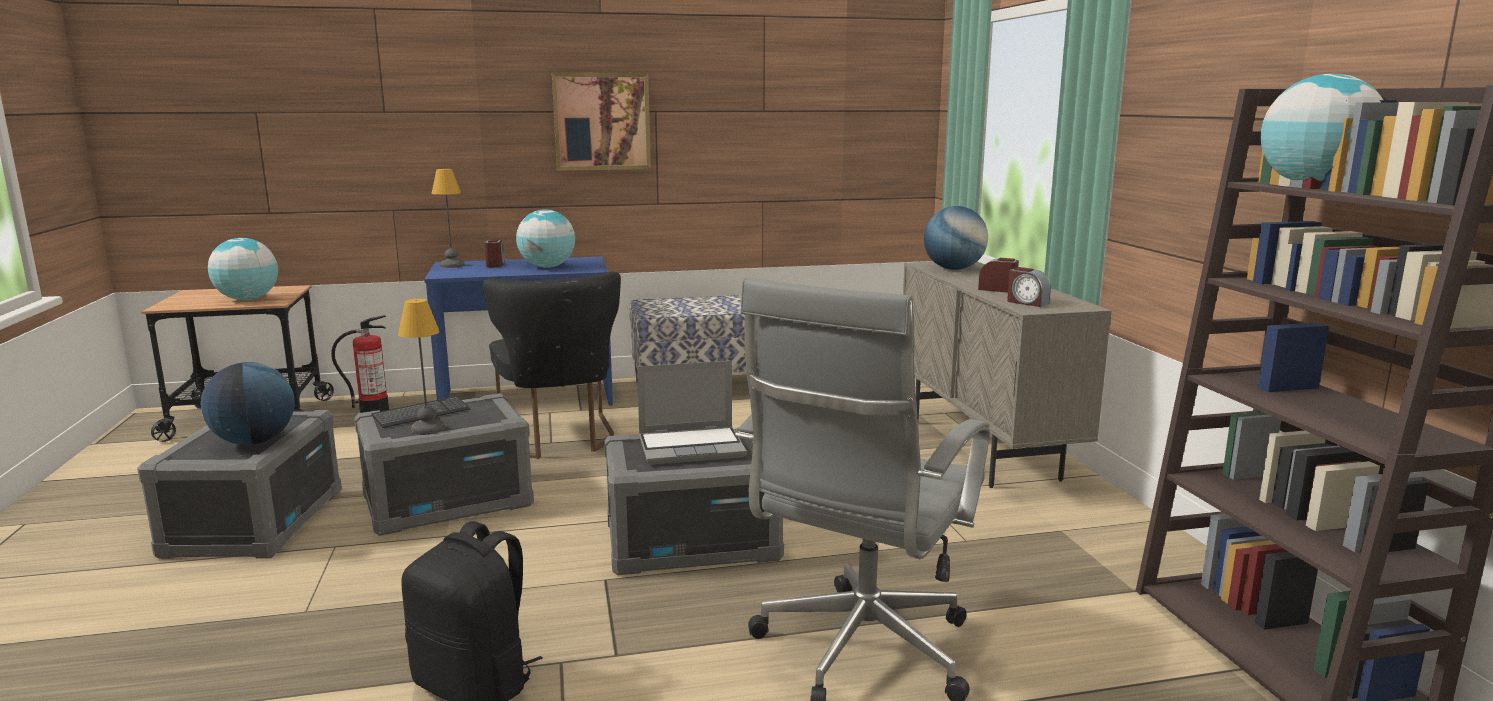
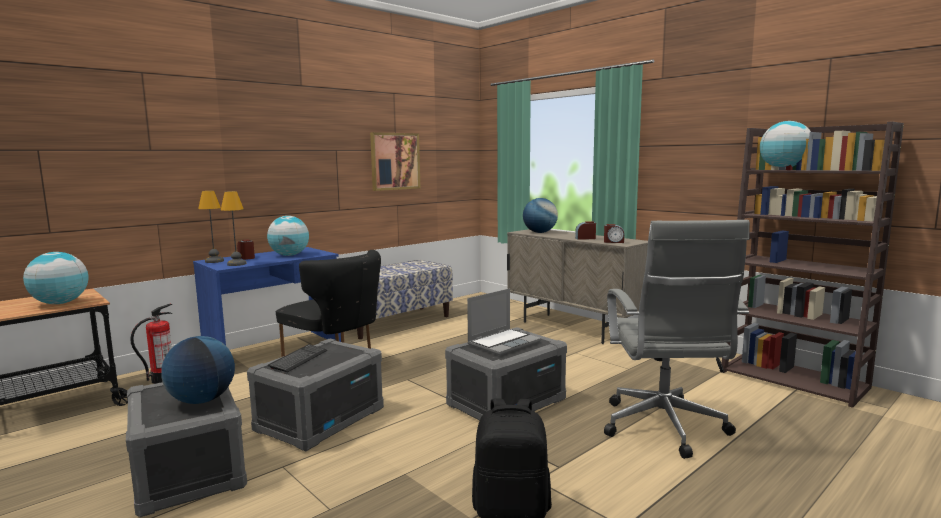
camera: 30 degrees left, 5 degrees down
(427, 429) = (322, 366): table lamp -> table lamp (236, 264)
(602, 121) = (304, 156): picture -> picture (395, 161)

